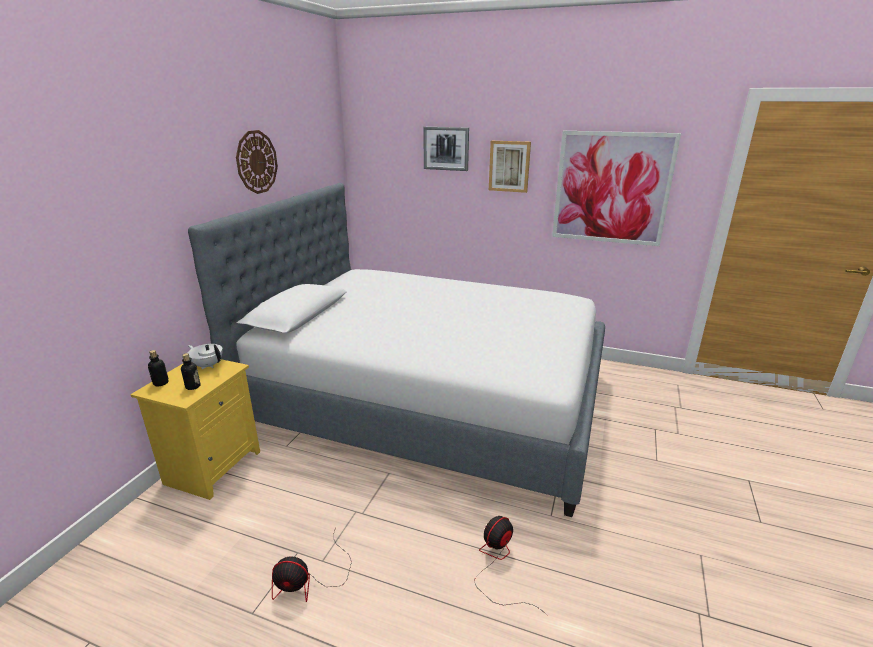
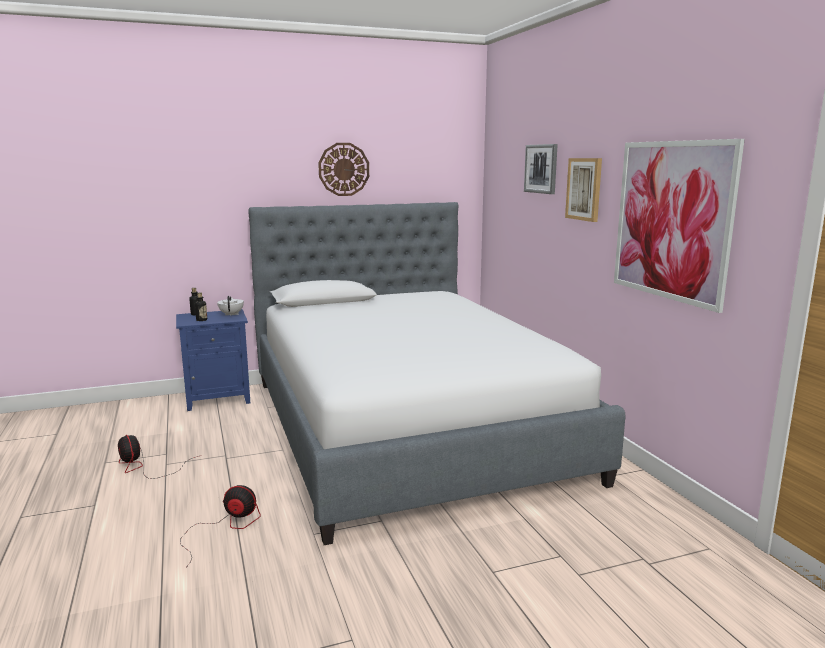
camera: 50 degrees right, 10 degrees down
(213, 466) = (219, 398): yellow nightstand -> blue nightstand

